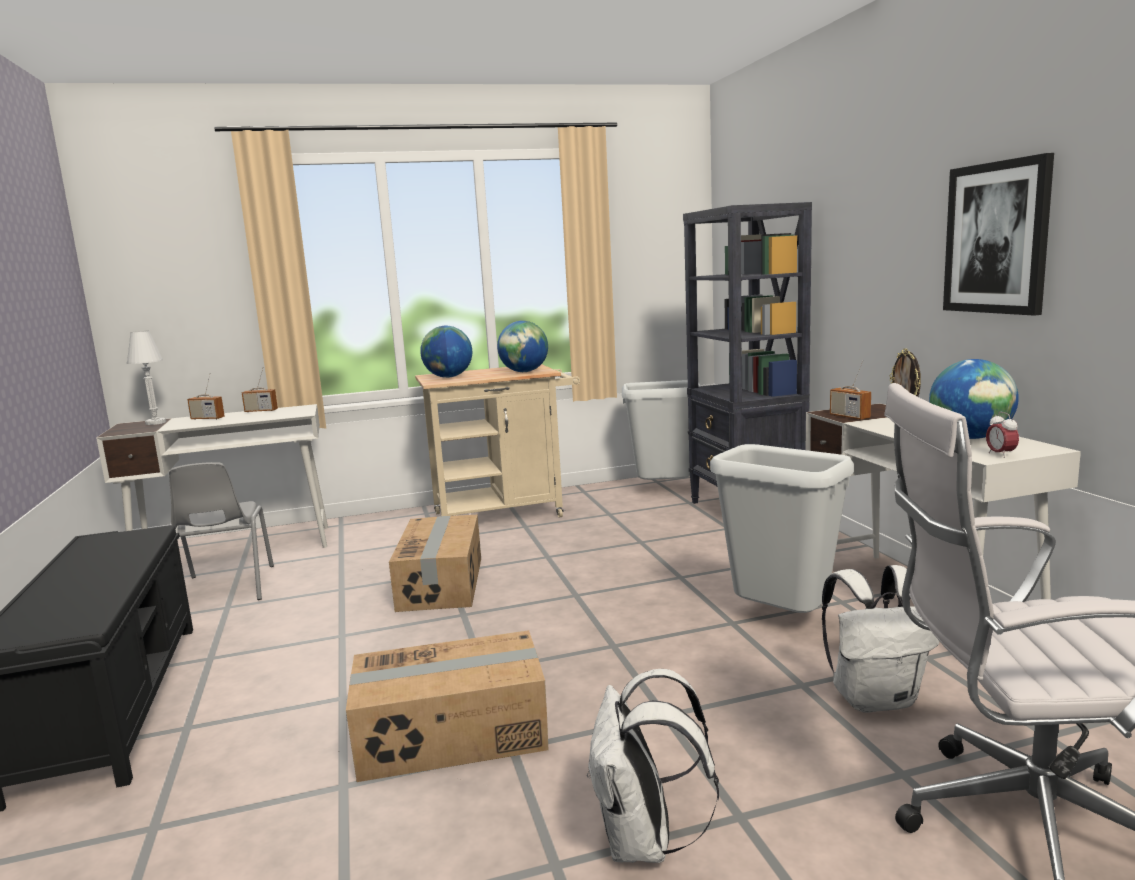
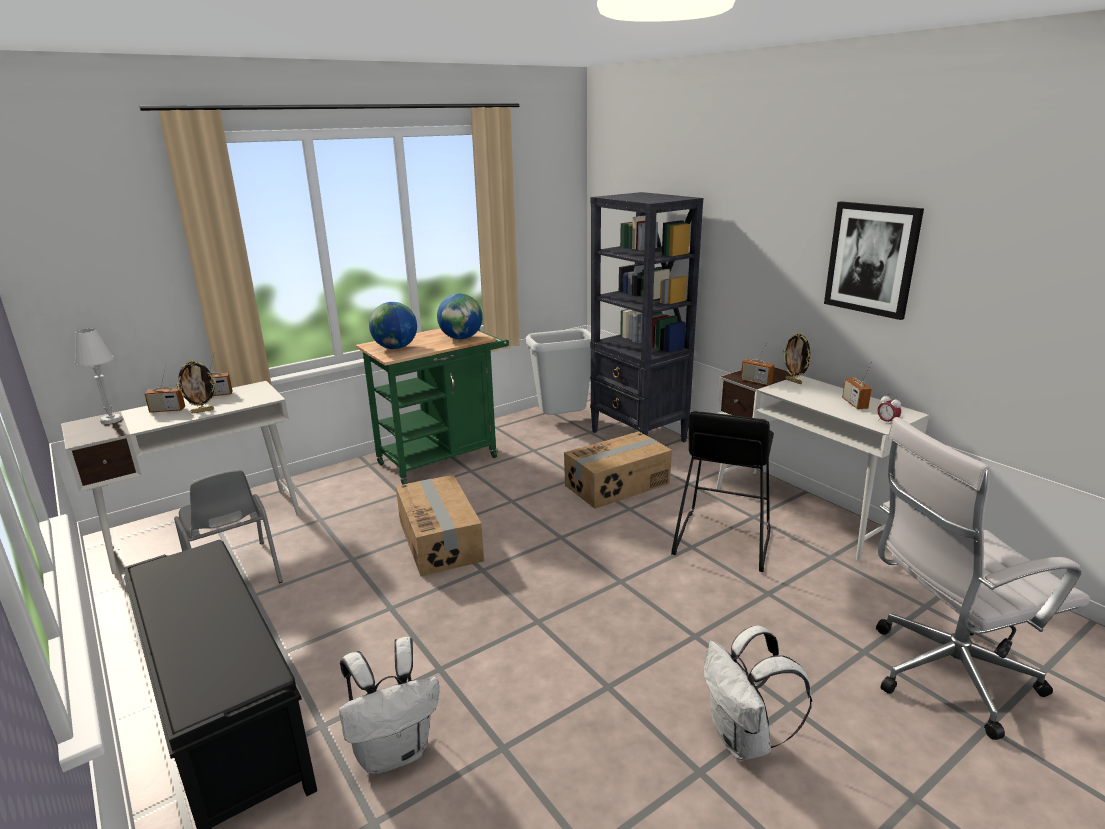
camera: 20 degrees left, 10 degrees up
(234, 420) = (202, 411): none -> picture frame
(452, 734) = (554, 684): cardboard box -> cardboard box (618, 485)
(506, 513) = (444, 458): beige cart -> green cart
(778, 621) = (721, 540): grey trash can -> black stool
(876, 698) = (818, 596): white backpack -> white backpack (394, 751)
(970, 438) = (854, 403): globe -> radio

